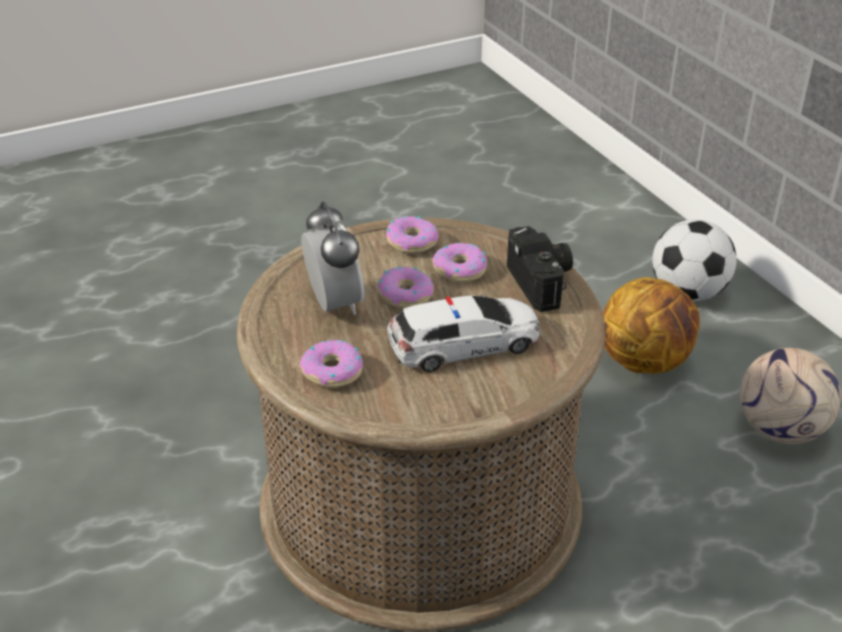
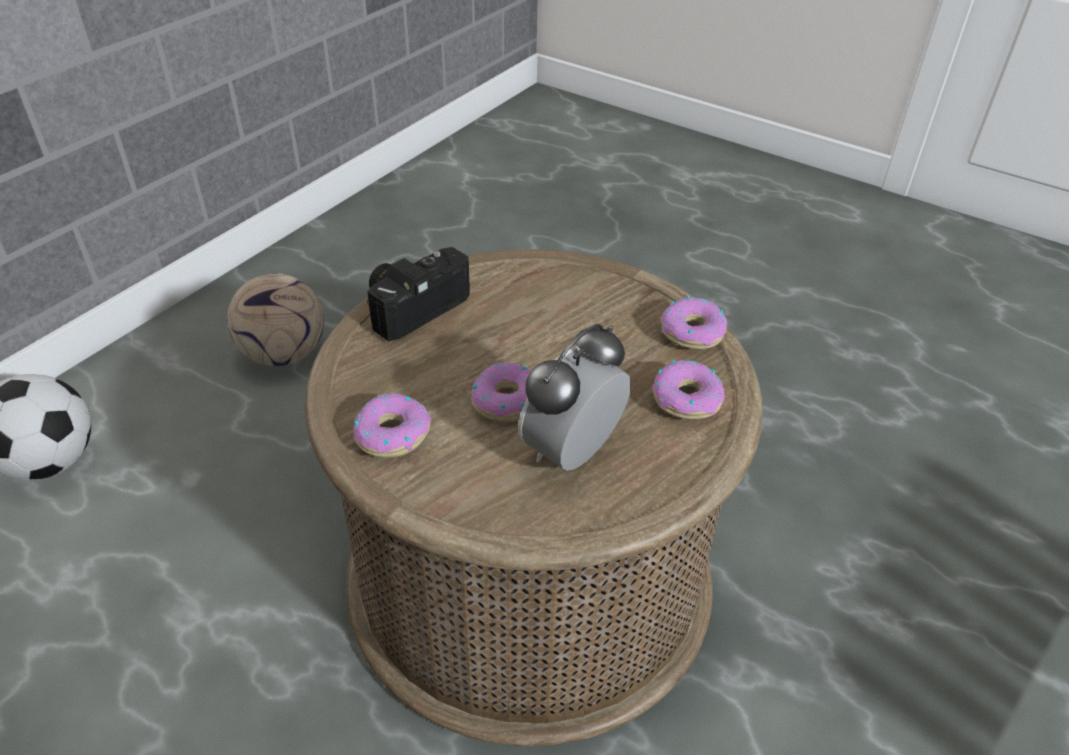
camera: 120 degrees left, 5 degrees up
(460, 269) = (426, 375): donut -> donut (693, 332)
(465, 344) = (559, 328): toy car -> none
(645, 362) = (208, 464): basketball -> none

